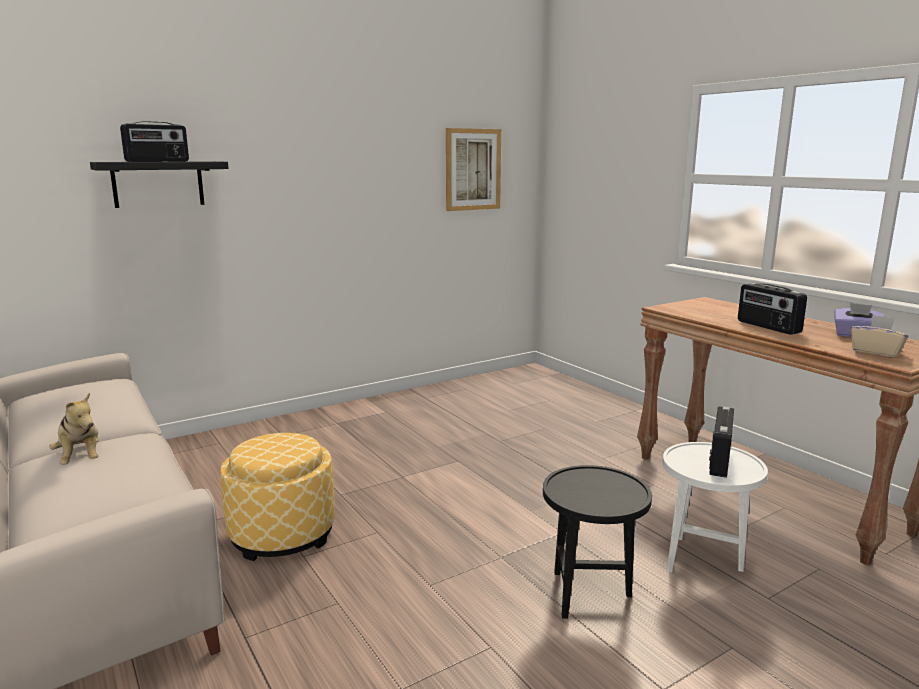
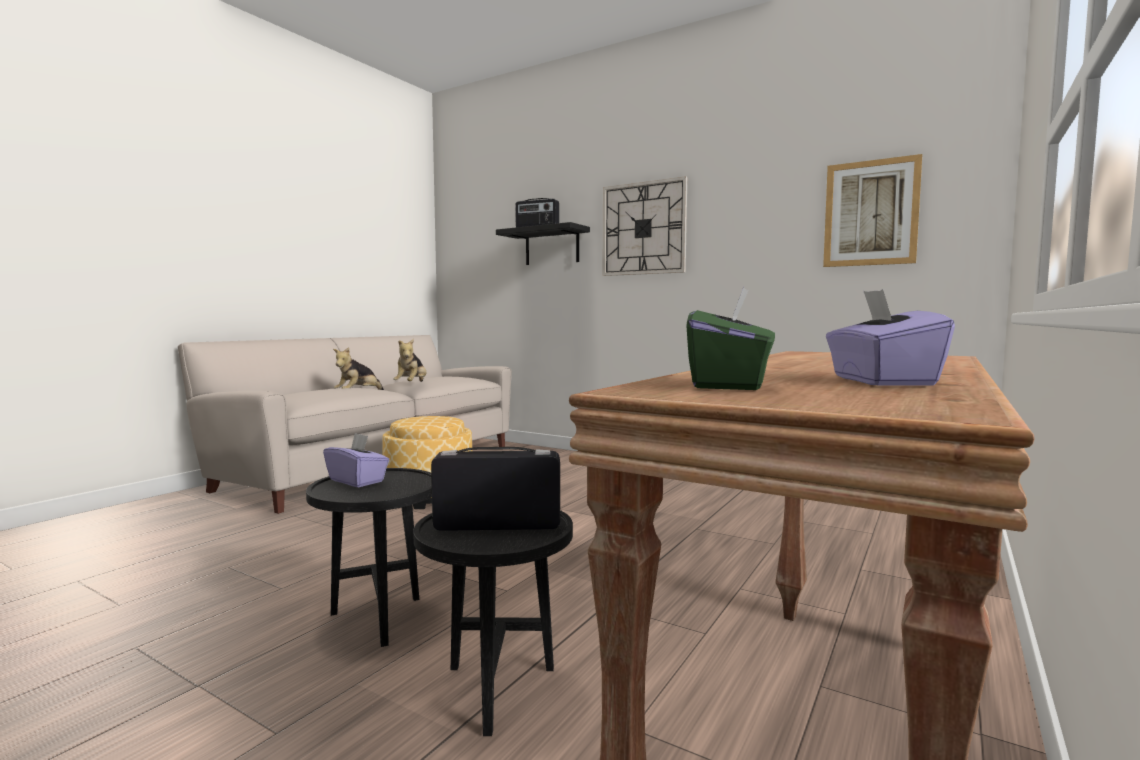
camera: 65 degrees right, 10 degrees down
(133, 417) = (411, 385): none -> plush toy
(287, 168) = (643, 228): none -> wall clock
(587, 494) = (357, 481): none -> purple tissue box
(702, 561) = (496, 694): white side table -> black side table
(767, 327) = (798, 364): radio -> none
(876, 352) = (730, 385): beige tissue box -> green tissue box

